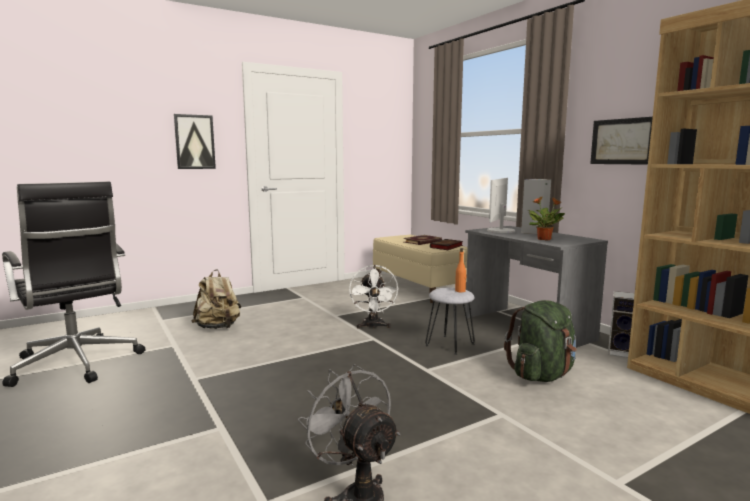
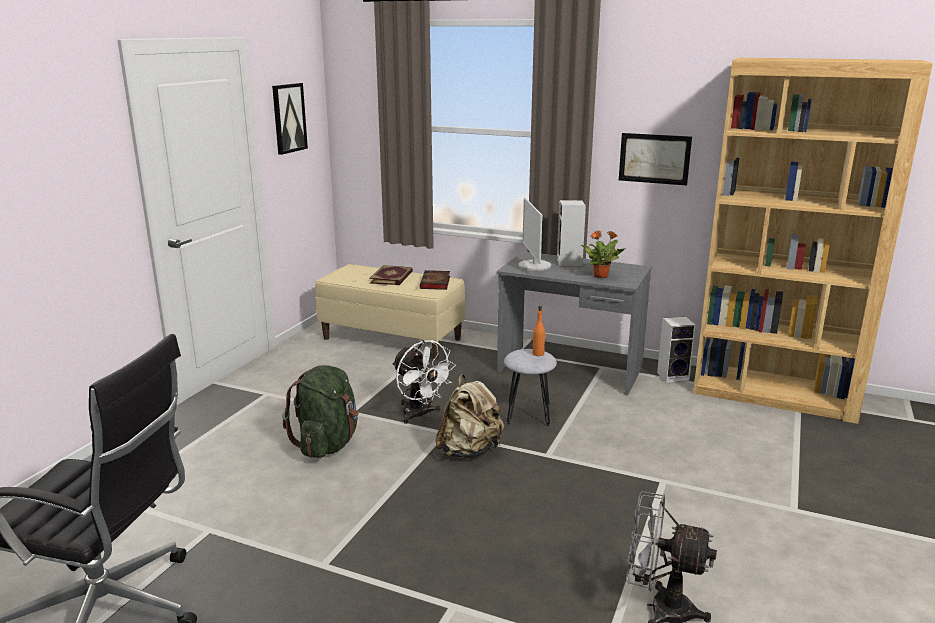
camera: 35 degrees left, 10 degrees up
(194, 142) = (71, 190): picture -> picture (289, 118)
(218, 328) = (225, 481): beige backpack -> beige backpack (469, 451)
(542, 375) = (644, 425): green backpack -> green backpack (327, 444)

